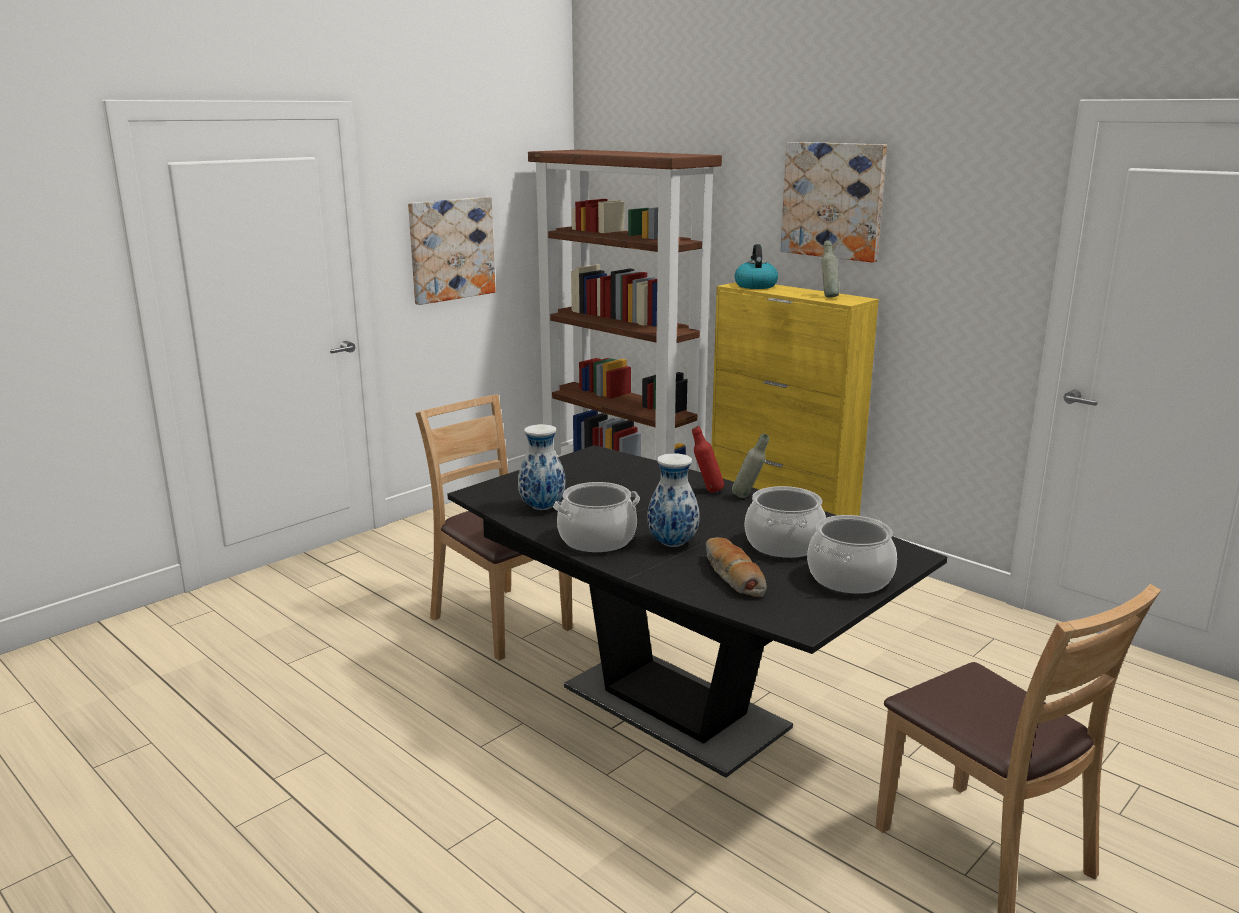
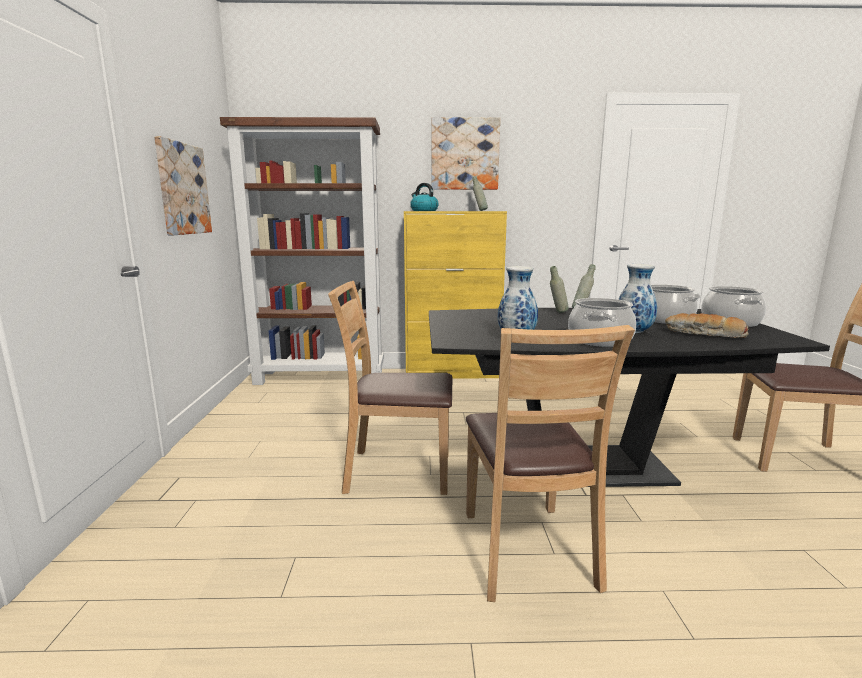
camera: 45 degrees left, 5 degrees down
(466, 732) = (527, 550): none -> brown chair
(707, 491) = (557, 312): red bottle -> grey bottle

